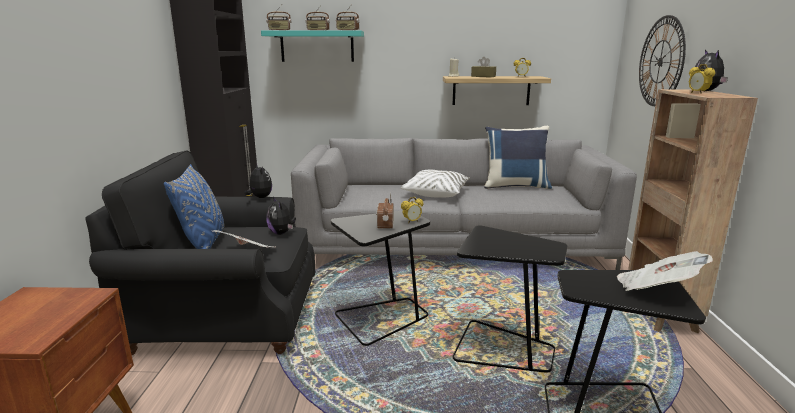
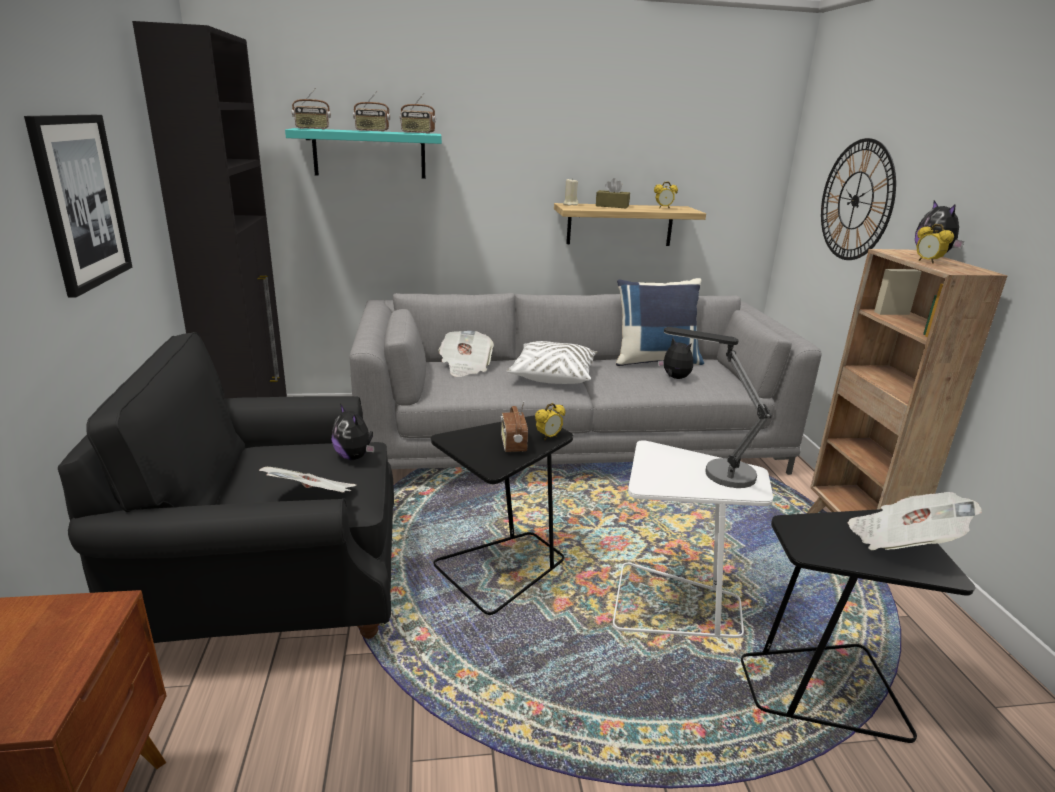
camera: 10 degrees left, 5 degrees up
(120, 65) = (81, 202): none -> picture
(204, 243) = (239, 481): blue pillow -> none
(260, 197) = (310, 398): plush toy -> plush toy (674, 378)
(375, 187) = (465, 366): none -> newspaper
(502, 349) = (674, 605): black side table -> white side table
(526, 243) = (715, 470): none -> table lamp

